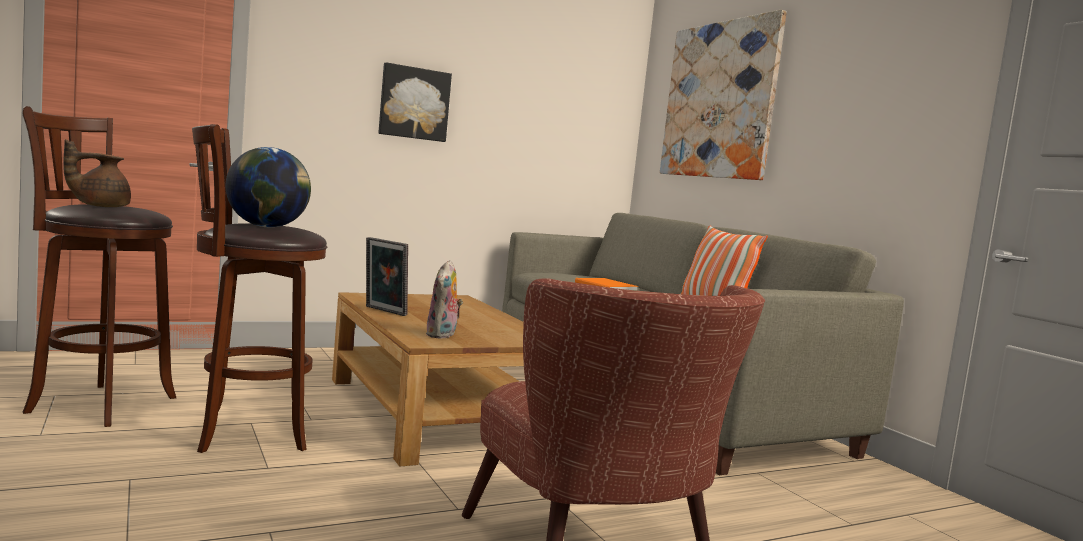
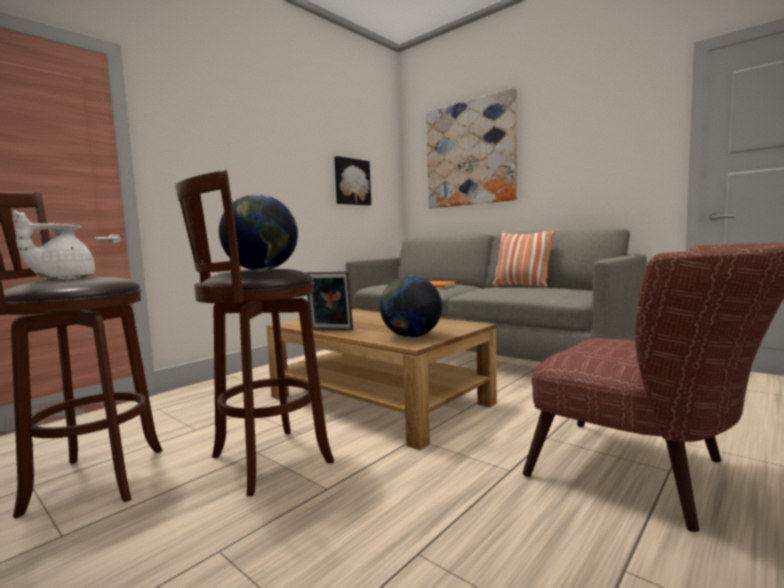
camera: 20 degrees left, 0 degrees up
(100, 206) = (62, 279): brown teapot -> white teapot
(414, 103) = (266, 172): picture -> picture (351, 182)
(442, 335) = (411, 336): plush toy -> globe

